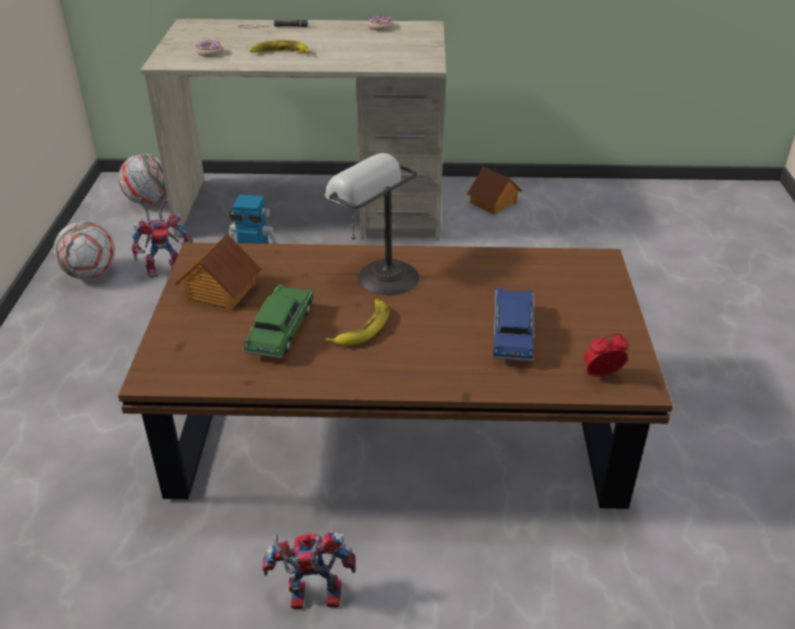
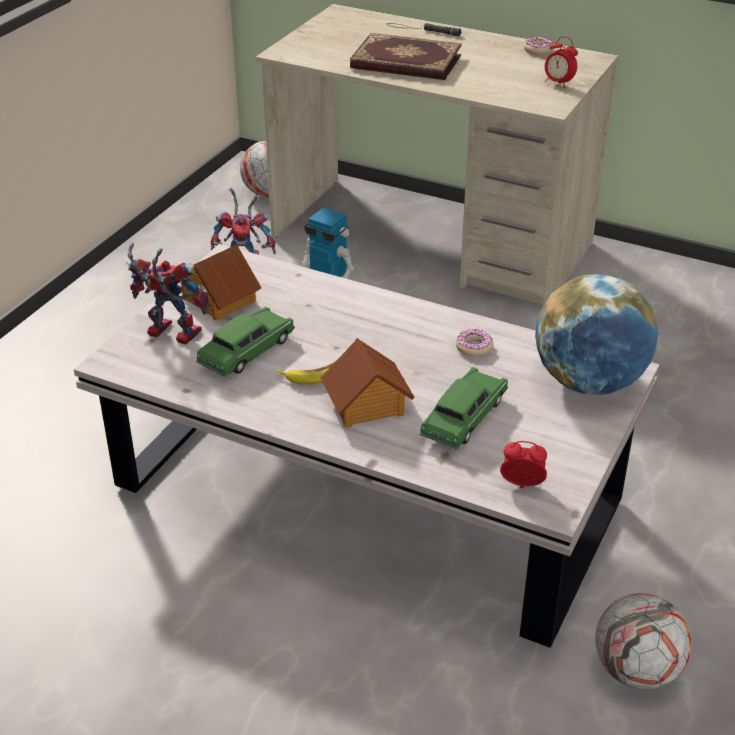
camera: 25 degrees right, 0 degrees up
(91, 274) = (172, 255): football -> football (637, 671)
(209, 53) = (335, 50): donut -> donut (474, 347)
(280, 53) = (405, 63): banana -> book
(310, 599) = (188, 616): toy robot -> toy robot (168, 333)
(377, 273) = (378, 321): table lamp -> none
(395, 430) = (365, 493): brown coffee table -> white coffee table
(417, 47) = (558, 83): none -> alarm clock
(494, 203) = (642, 282): toy house -> toy house (366, 404)
(512, 335) = (464, 419): blue toy car -> green toy car
(583, 277) = (589, 382): none -> globe

